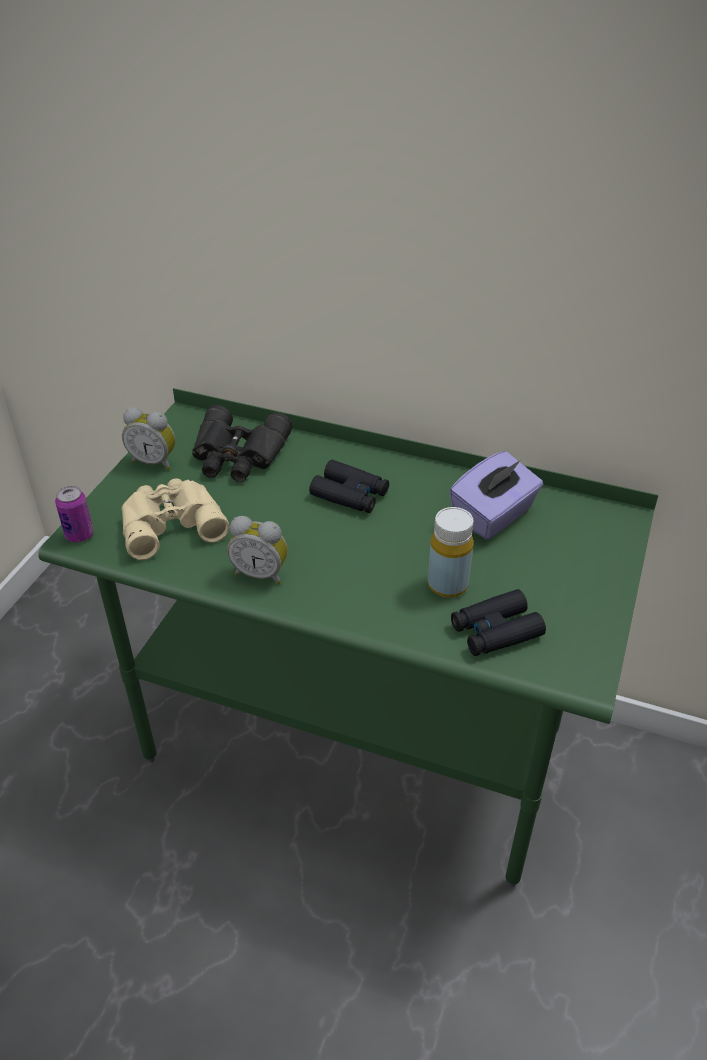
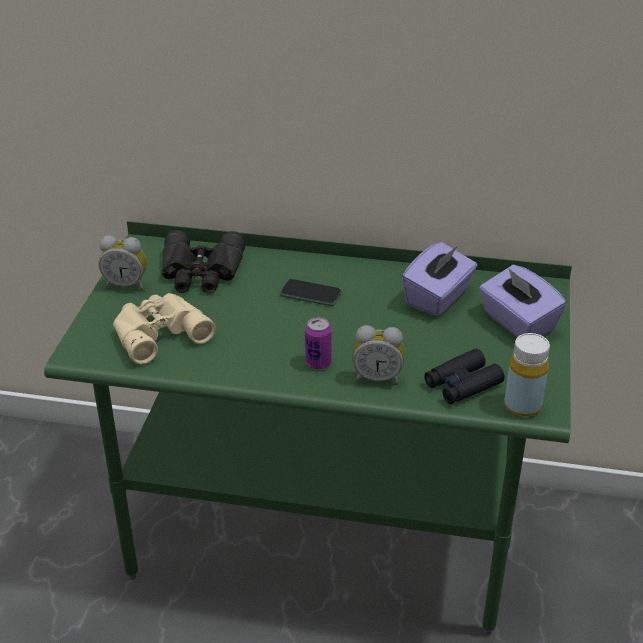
camera: 10 degrees left, 5 degrees down
(79, 535) = (78, 351): can -> can (318, 363)
(261, 573) = (251, 363): alarm clock -> alarm clock (377, 377)
(350, 494) = (310, 294): black binoculars -> phone
(448, 585) = (414, 354): yellow bottle -> yellow bottle (522, 406)
(579, 558) = (517, 322): none -> purple tissue box

